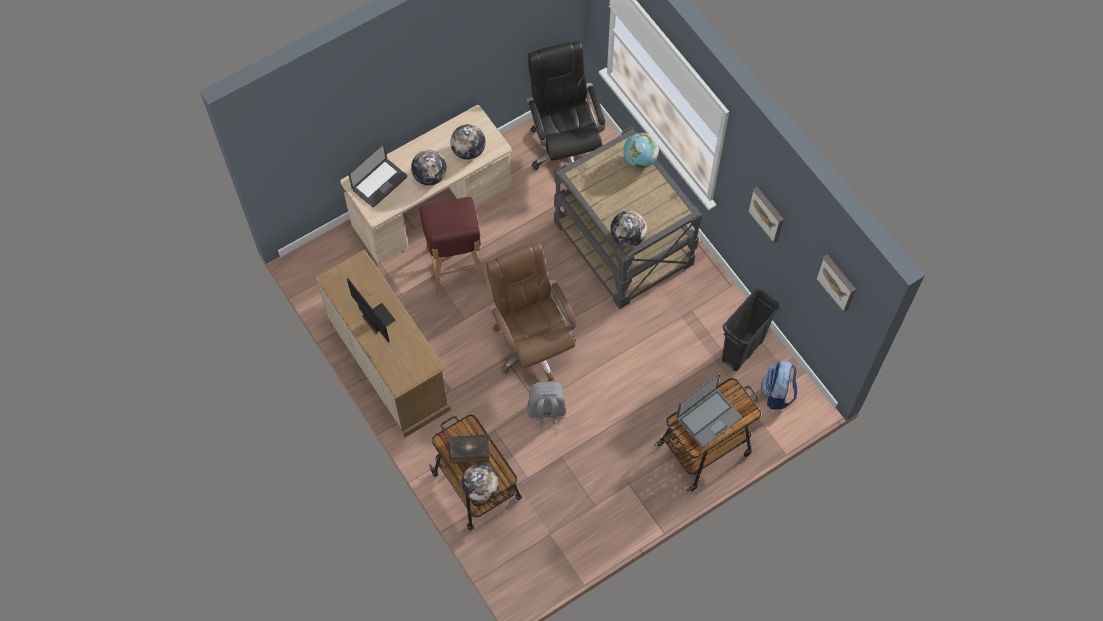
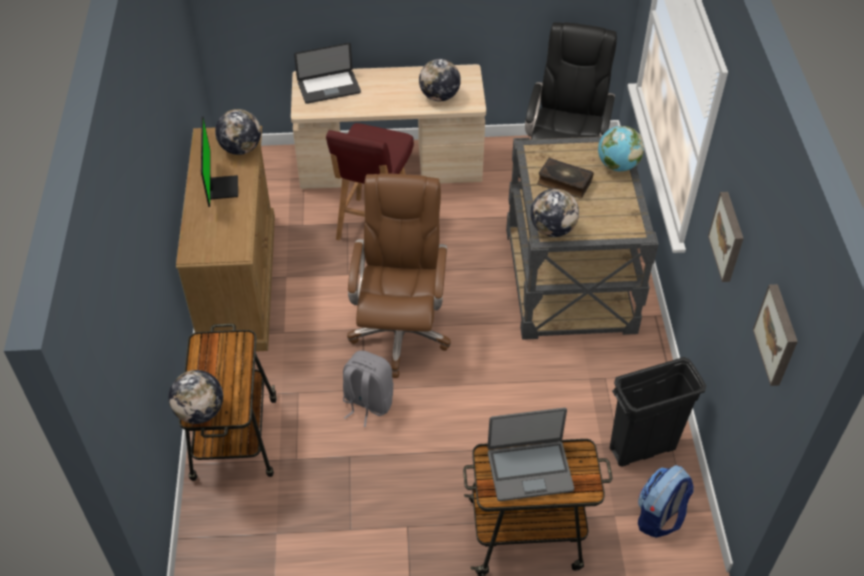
camera: 30 degrees right, 15 degrees down
(430, 176) = (383, 101): globe -> globe (241, 148)
(469, 450) = (220, 365): book -> book (564, 183)

